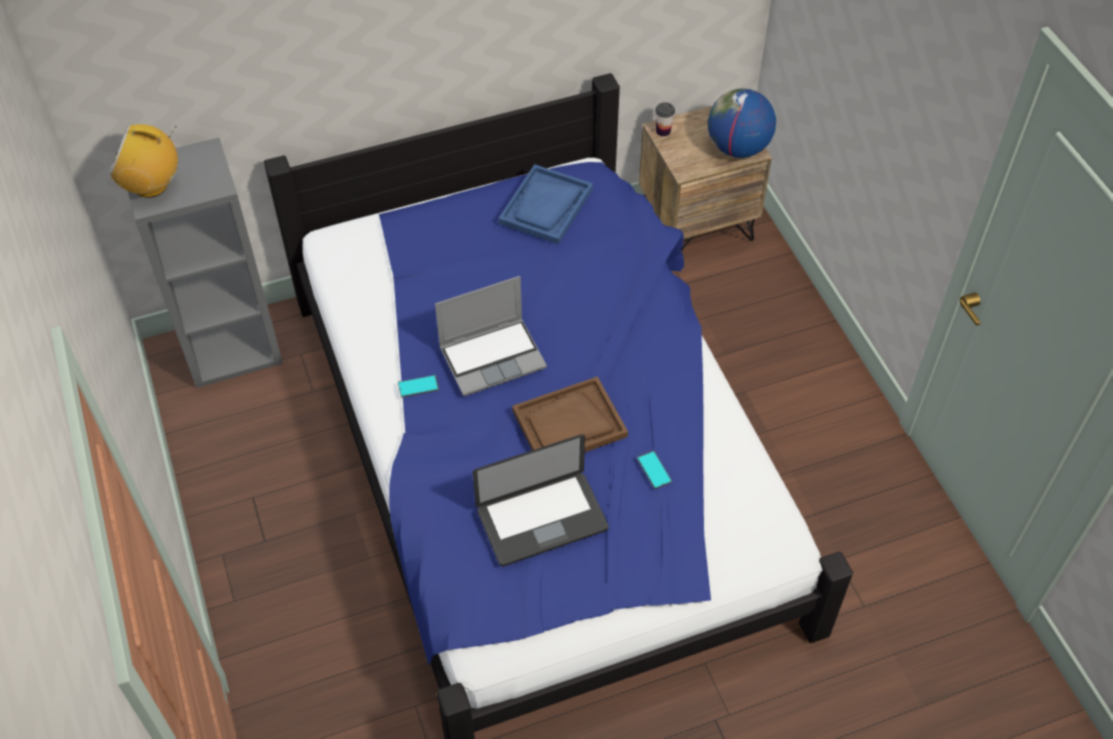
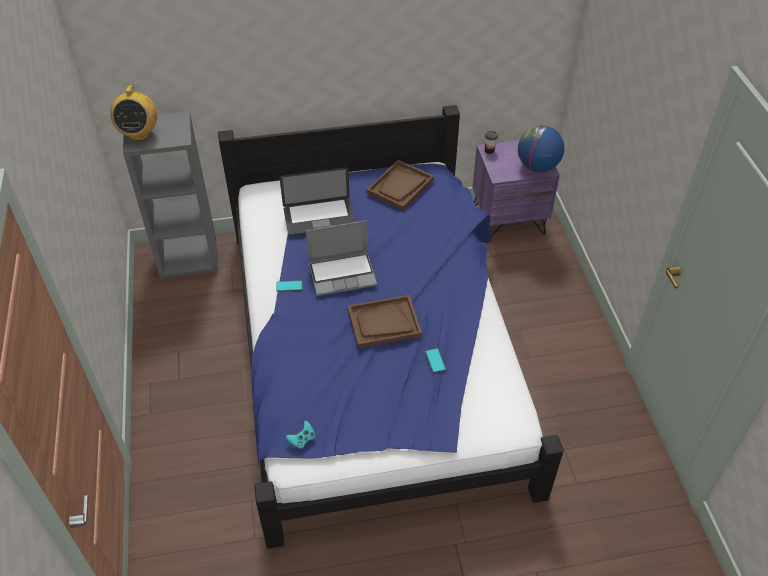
camera: 10 degrees right, 5 degrees down
(151, 186) = (139, 134): radio -> radio turned 105 degrees counterclockwise
(492, 616) = (302, 439): none -> turquoise game controller
(542, 520) = (351, 382): laptop -> laptop (319, 218)
(546, 206) = (400, 186): blue tray -> brown tray
(696, 224) = (508, 219): brown nightstand -> purple nightstand

